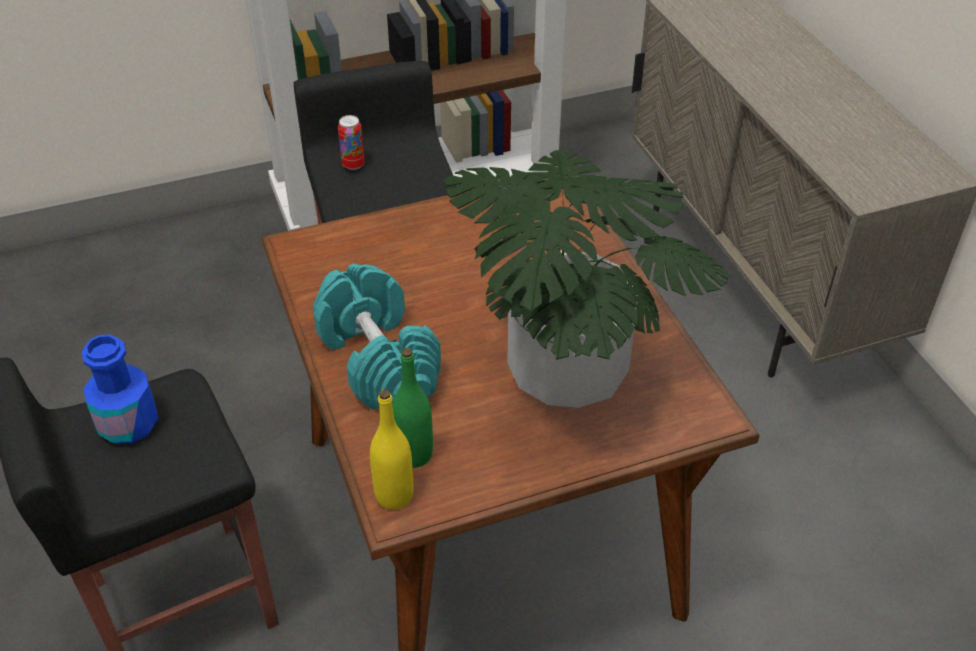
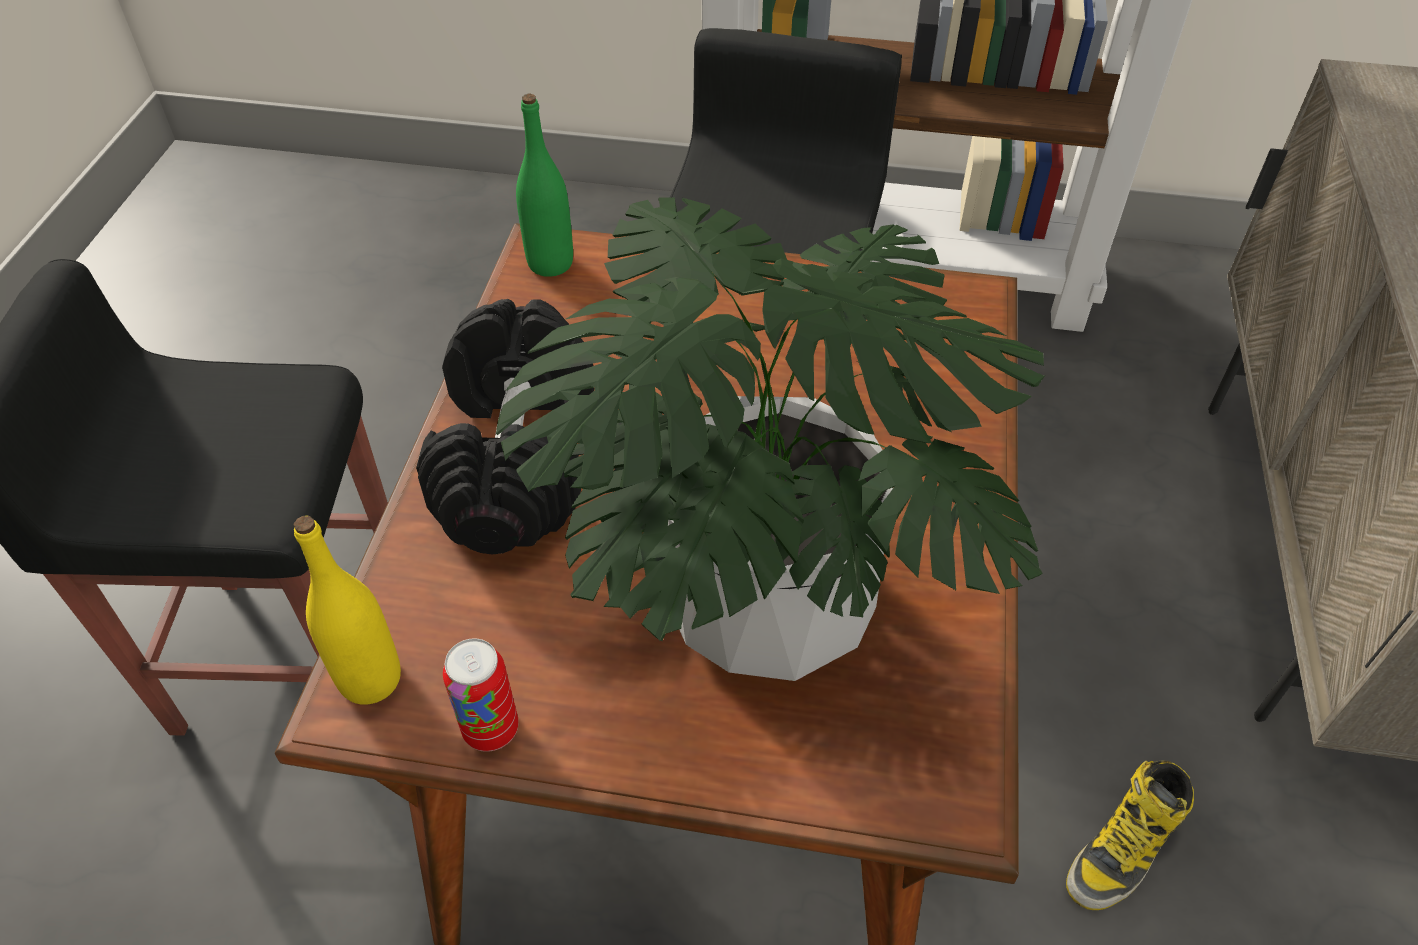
camera: 30 degrees right, 5 degrees up
(128, 424) = (214, 410): blue bottle -> none
(353, 164) = (740, 173): can -> can (491, 729)
(380, 360) = (518, 459): turquoise dumbbell -> black dumbbell
(414, 454) = (448, 627): green bottle -> green bottle (550, 263)
(743, 471) = (1122, 848): none -> boot

